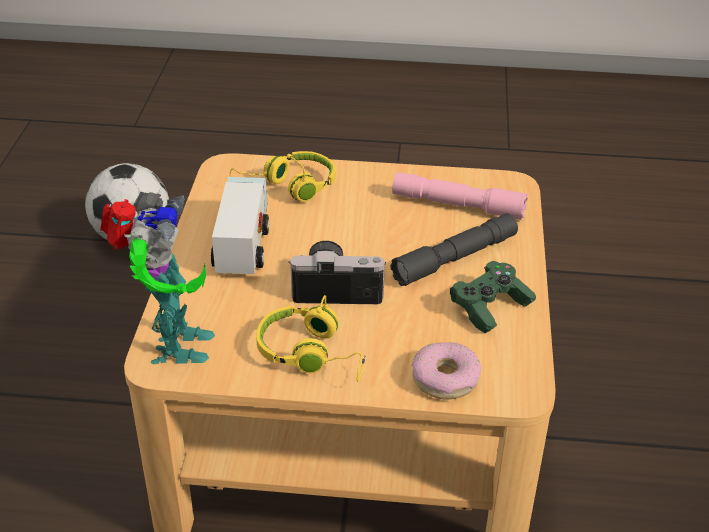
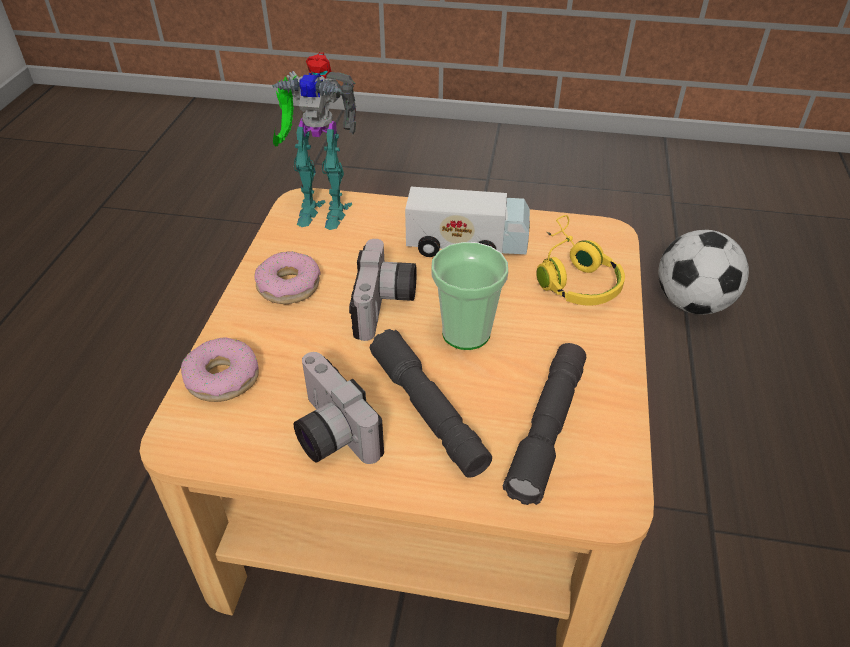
camera: 95 degrees right, 5 degrees up
(312, 354) = (288, 286): yellow headphones -> donut
(365, 242) = (466, 333): none -> cup
(458, 205) = (547, 428): pink flashlight -> grey flashlight
(490, 307) = (328, 433): green game controller -> camera

